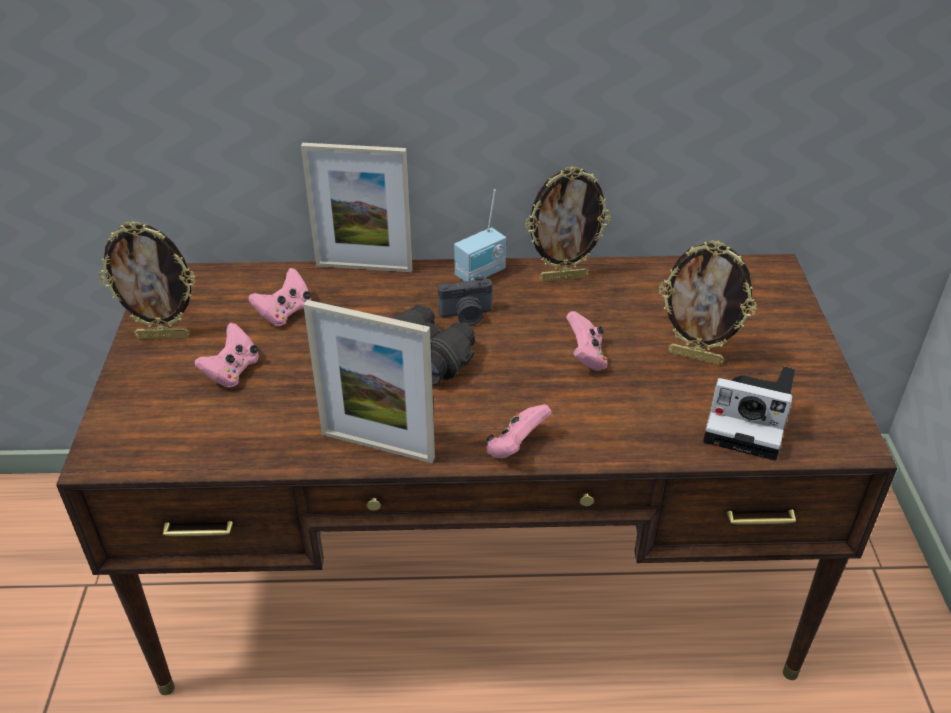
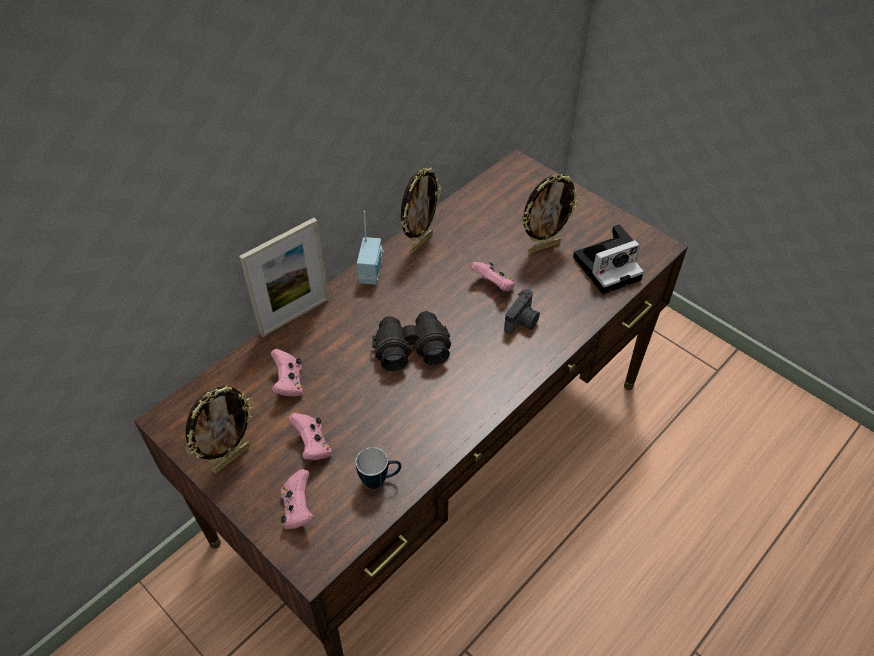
camera: 45 degrees left, 10 degrees up
(241, 439) = (380, 480): none -> mug
(377, 446) = (459, 421): picture frame -> none
(466, 316) = (400, 305): camera -> camera (522, 322)
(516, 447) = (525, 365): pink game controller -> pink game controller (298, 509)

